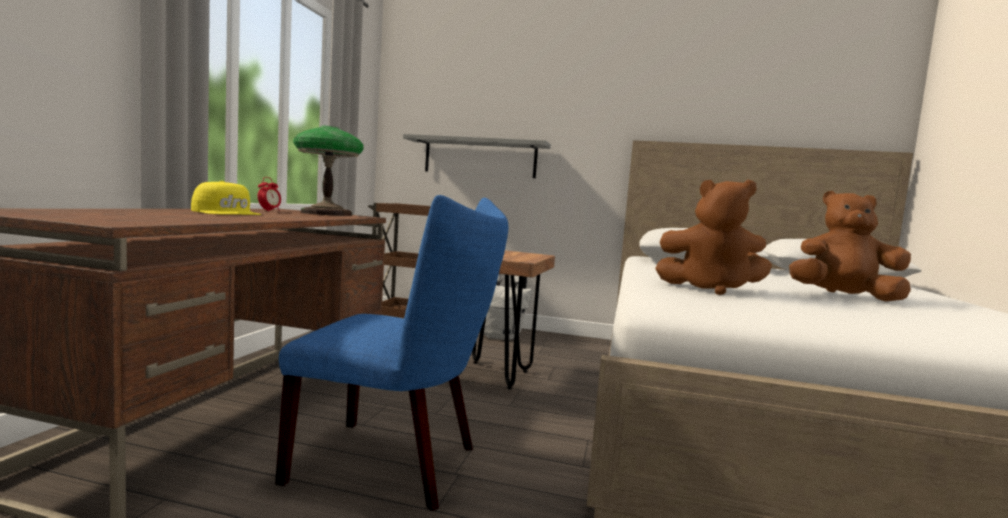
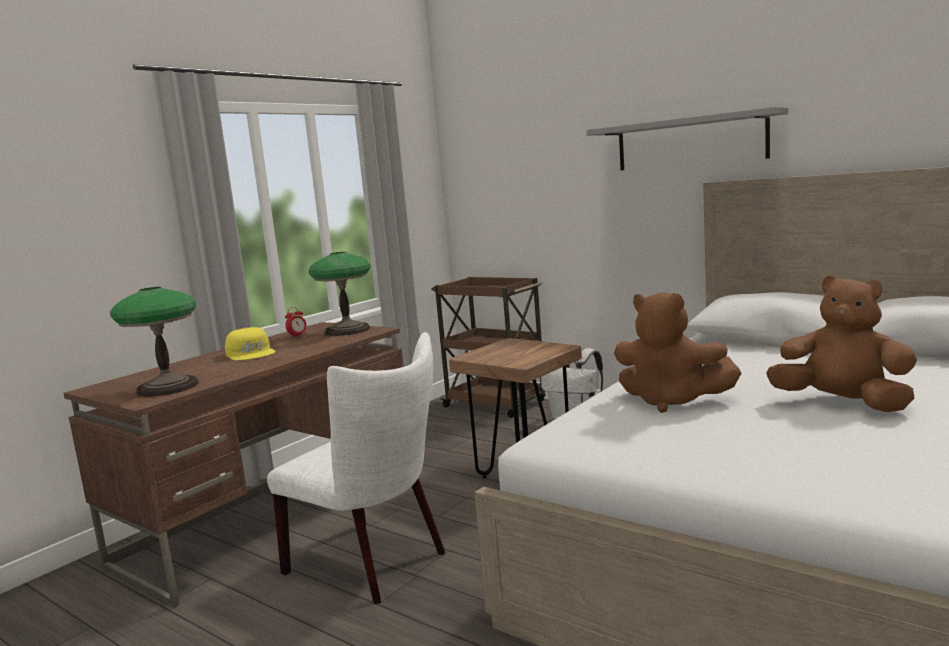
camera: 25 degrees right, 5 degrees up
(140, 219) = (168, 387): none -> table lamp
(397, 464) = (374, 563): blue chair -> white chair
(480, 158) = (544, 219): grey shelf -> grey shelf (690, 142)

